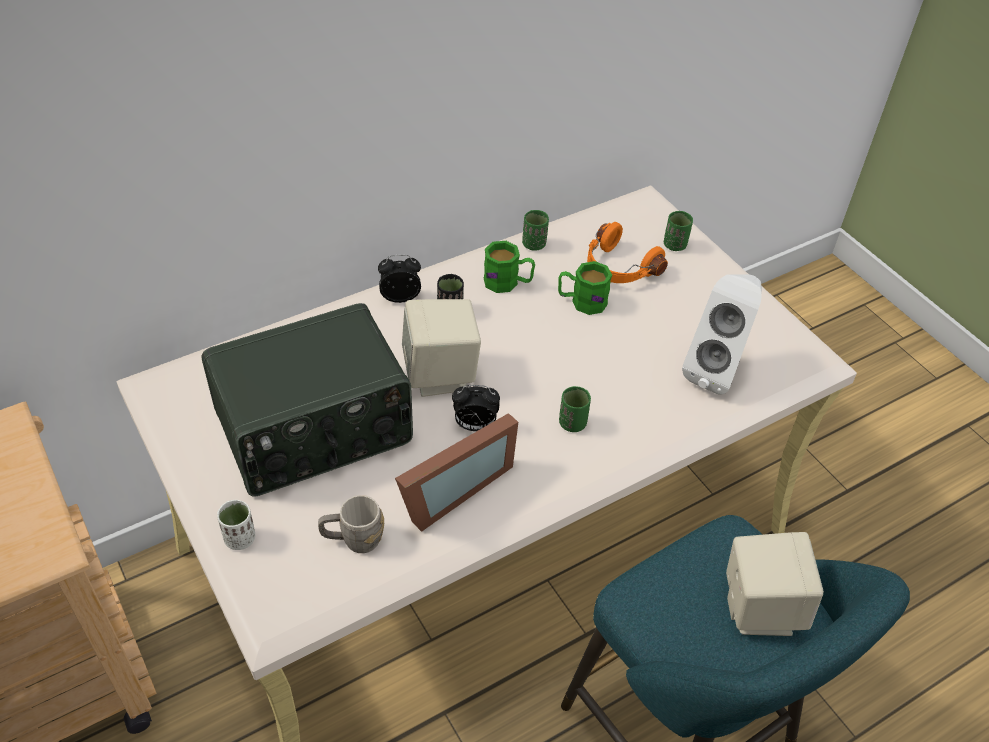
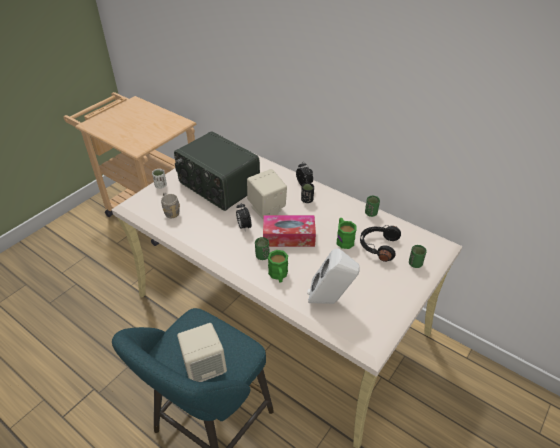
camera: 70 degrees right, 5 degrees down
(449, 489) = (206, 229): picture frame -> none
(508, 282) = (337, 212): green mug -> green mug (278, 275)
(539, 369) = (289, 237): none -> tissue box
(618, 268) = (378, 246): orange headphones -> black headphones

